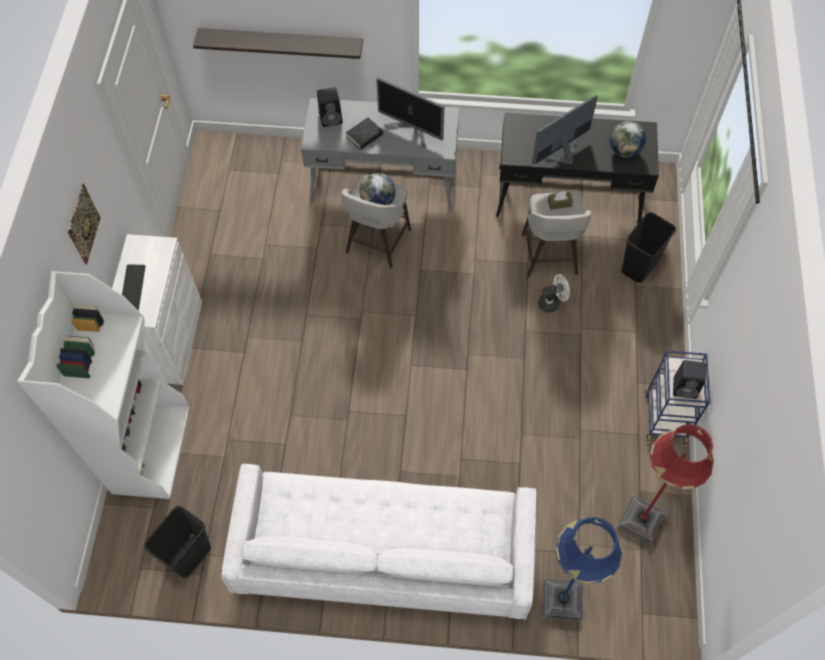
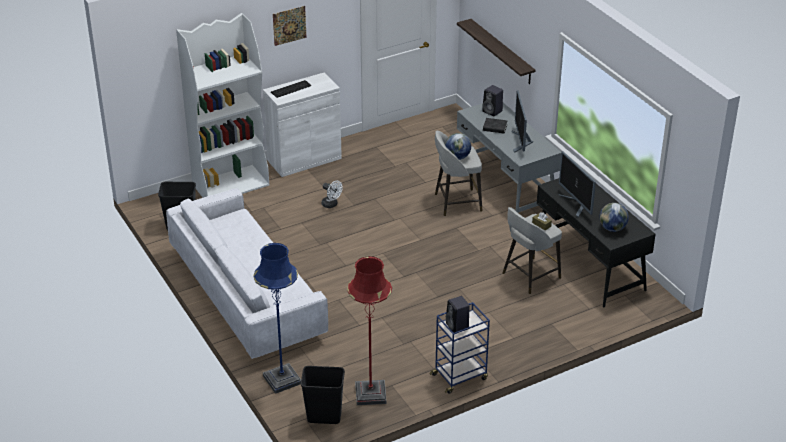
camera: 55 degrees right, 25 degrees down
(552, 302) = (494, 292): white fan -> white fan (331, 205)
(561, 154) = (576, 204): monitor -> monitor turned 135 degrees counterclockwise
(639, 267) = (568, 320): black trash can -> black trash can (324, 417)

